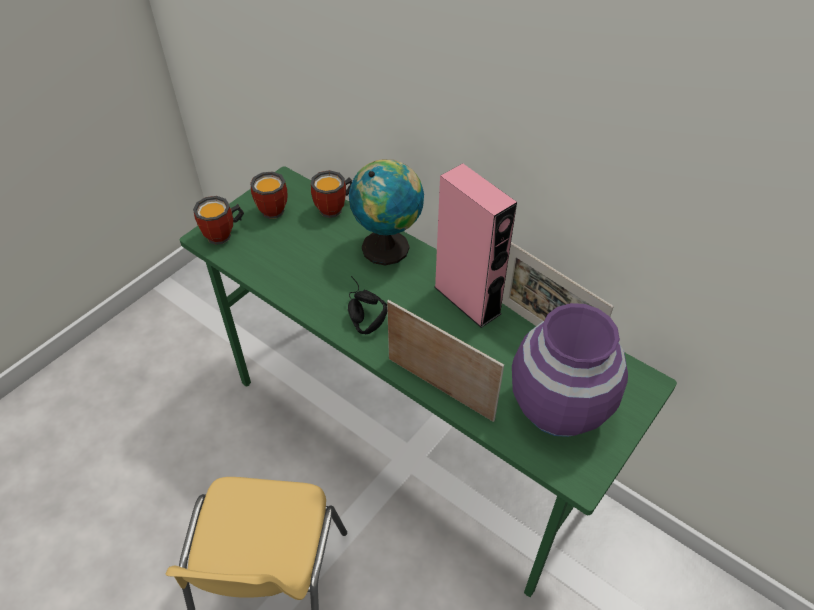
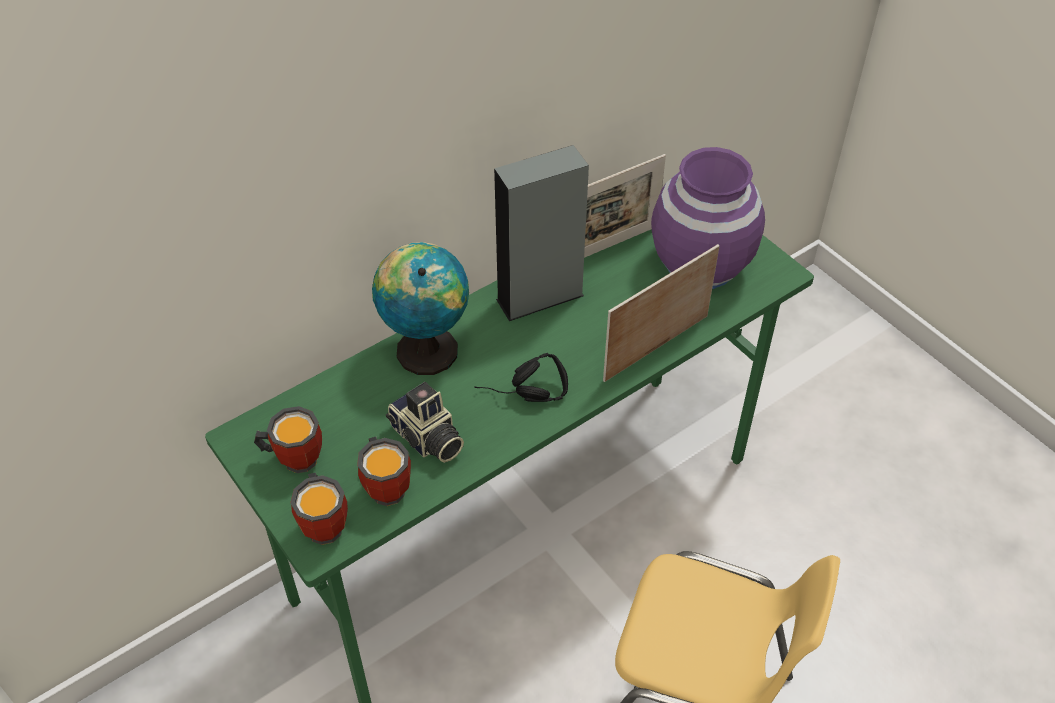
camera: 75 degrees left, 0 degrees up
(303, 266) = (427, 439): none -> camera
(335, 209) = (330, 389): mug -> mug (388, 485)
(467, 300) = (540, 297): pink speaker -> grey speaker

